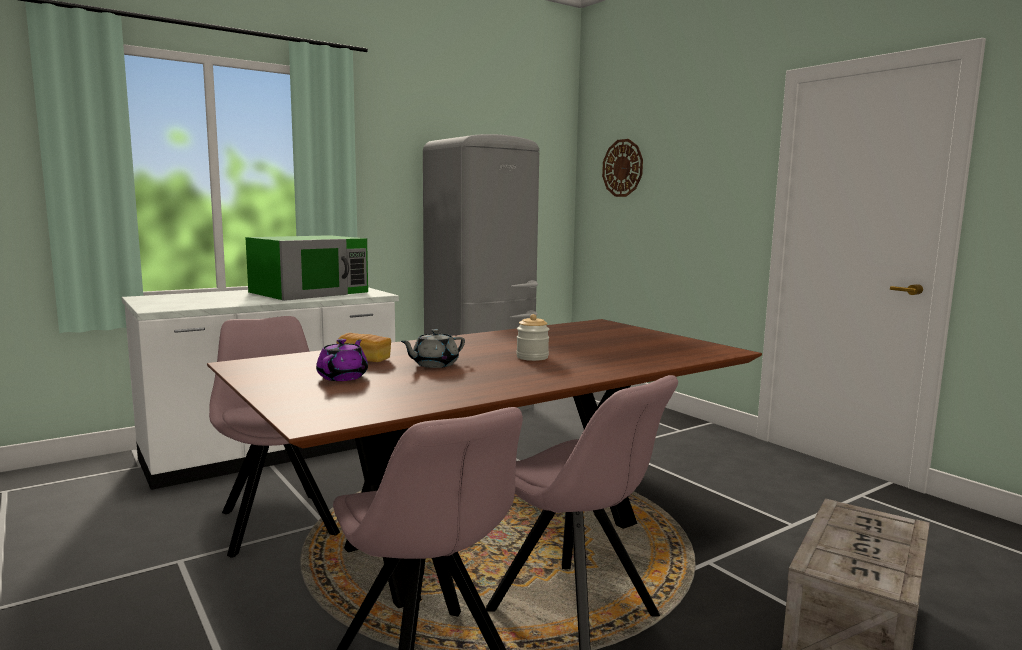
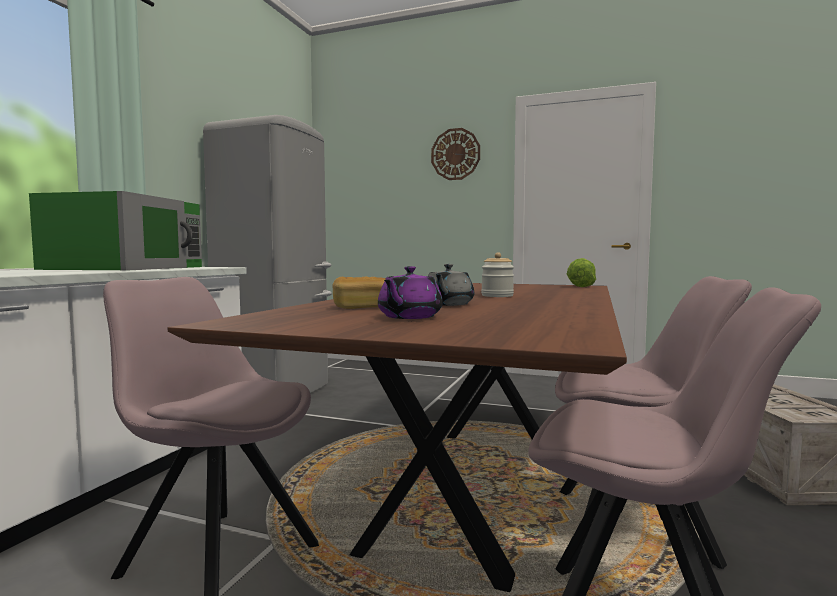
camera: 35 degrees left, 5 degrees down
(343, 377) = (409, 317): purple teapot -> purple teapot turned 135 degrees counterclockwise
(622, 168) = (366, 171): wall clock -> wall clock (455, 154)
(711, 351) = (581, 286): none -> lettuce

